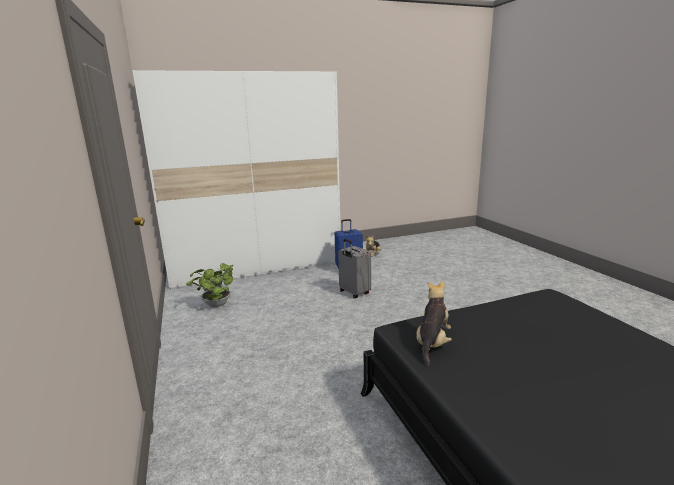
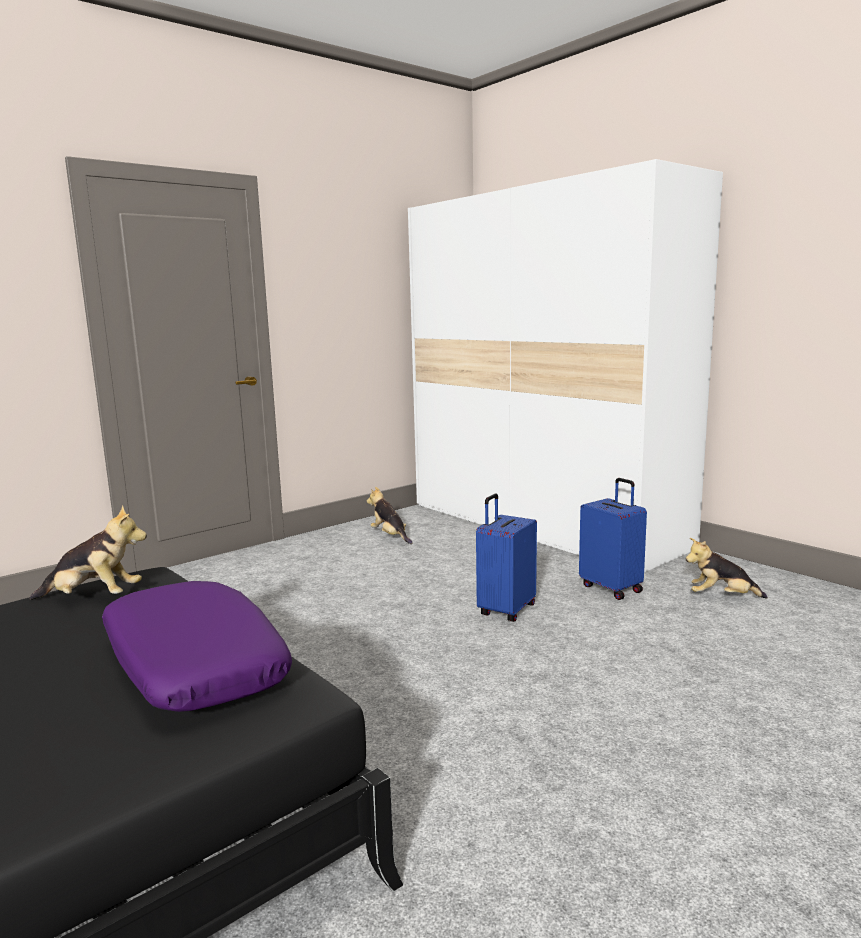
camera: 70 degrees right, 5 degrees down
(215, 305) = (390, 536): potted plant -> plush toy
(354, 293) = (505, 610): grey suitcase -> blue suitcase
(523, 313) = (192, 664): none -> purple pillow

